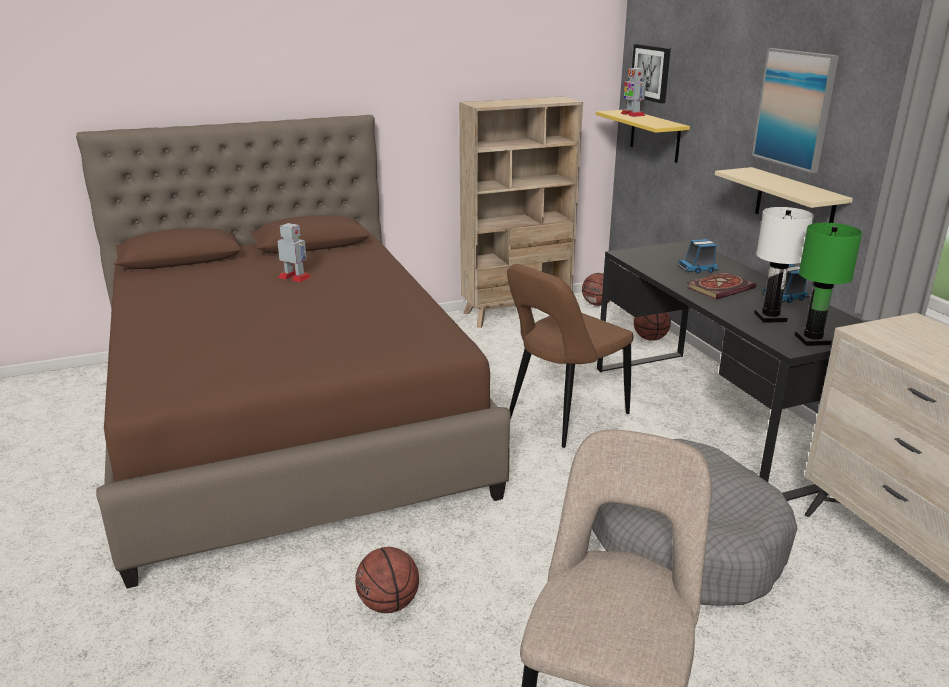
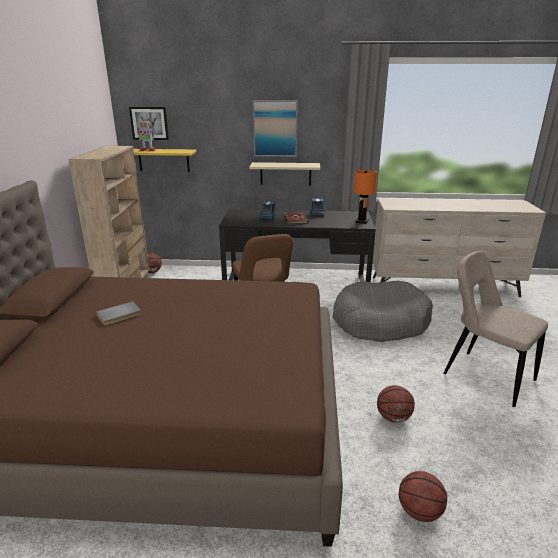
camera: 65 degrees left, 0 degrees up
(295, 277) = (119, 315): toy robot -> grey book
(650, 338) = (208, 272): basketball -> basketball (419, 511)
(770, 317) = (335, 221): white table lamp -> none
(811, 340) = (361, 221): green table lamp -> orange table lamp

